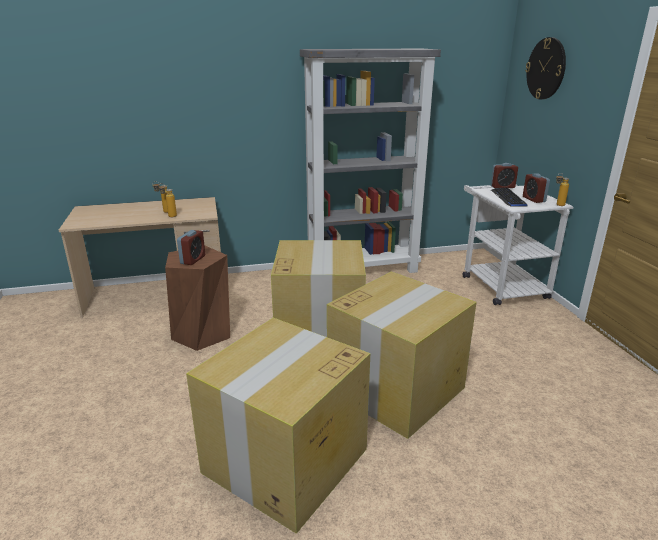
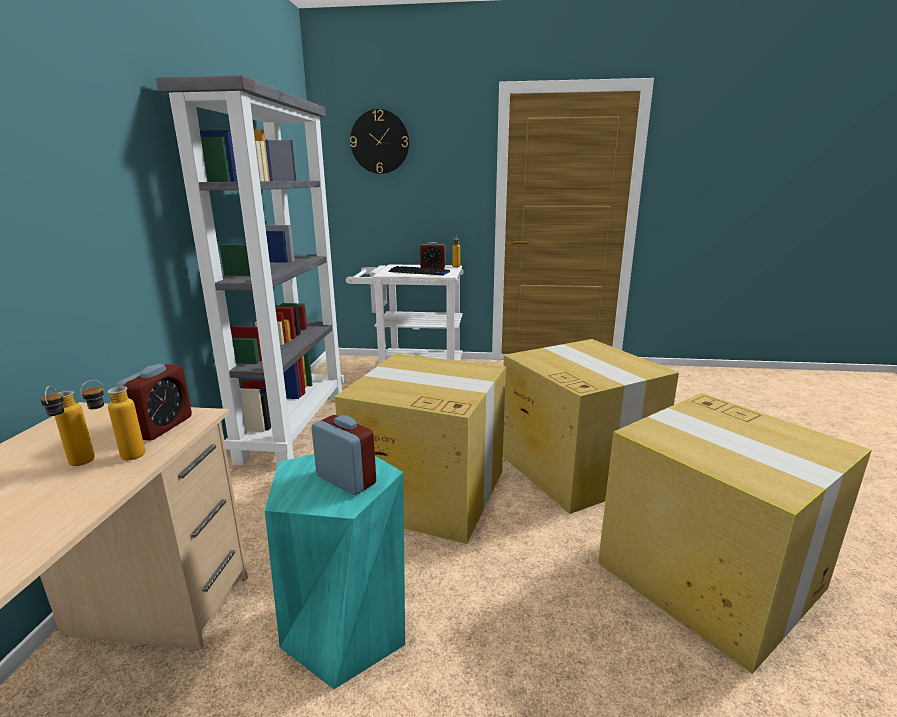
camera: 70 degrees left, 5 degrees down
(202, 333) = (346, 628): brown stool -> turquoise stool
(502, 187) = (385, 268): alarm clock -> alarm clock (161, 427)

